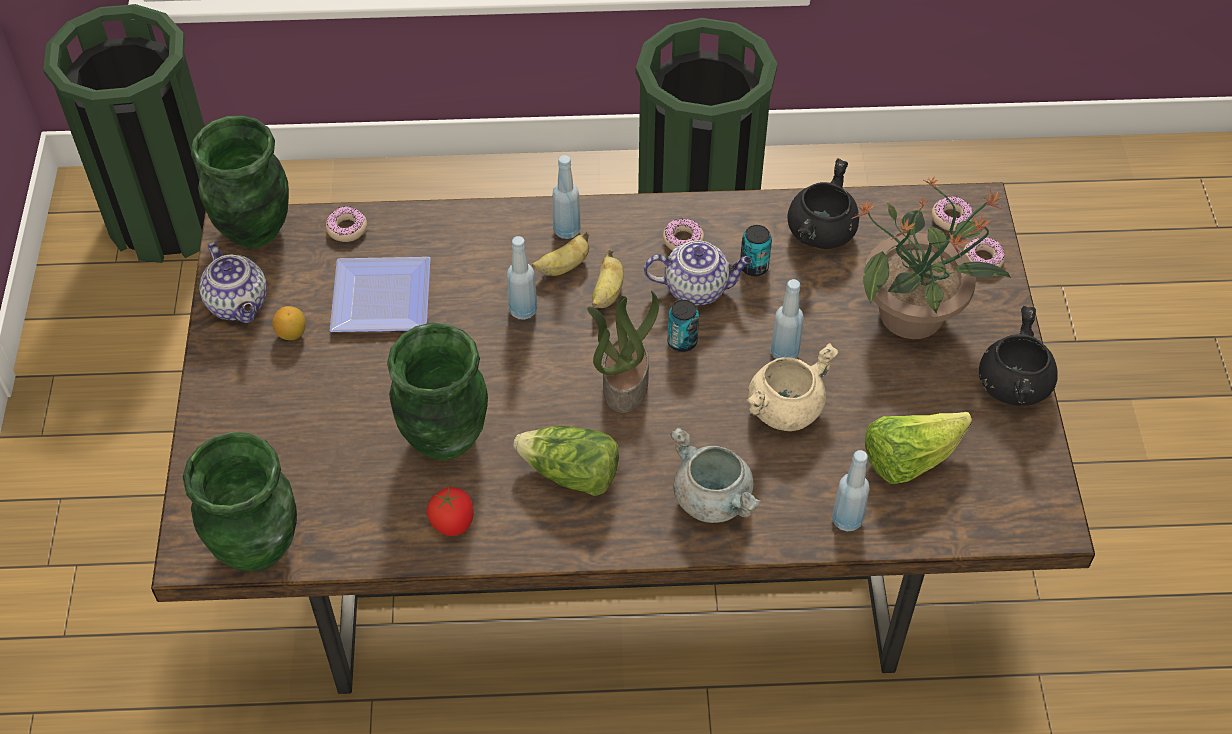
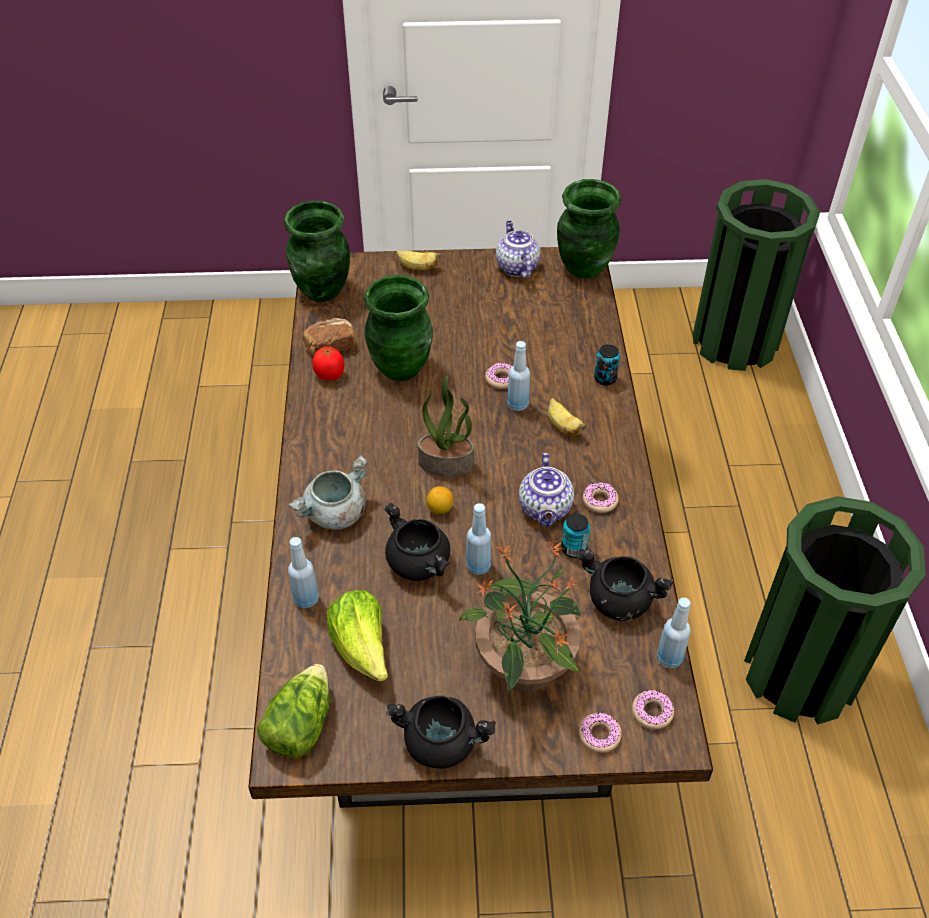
camera: 90 degrees right, 5 degrees down
(239, 304) = (516, 267): teapot -> teapot turned 105 degrees clockwise
(292, 333) = (492, 292): lemon -> lemon (440, 509)
(347, 228) = (590, 310): donut -> donut (501, 379)
(378, 296) = (527, 329): plate -> none
(390, 527) = (330, 346): none -> bread
(567, 230) = (602, 428): blue bottle -> blue bottle (669, 658)
(571, 474) = (365, 433): lettuce -> lettuce (299, 724)
(607, 293) = (537, 453): banana -> banana (417, 267)
(682, 341) = (489, 498): can -> can (605, 379)
(785, 408) = (420, 563): beige cooking pot -> black cooking pot

